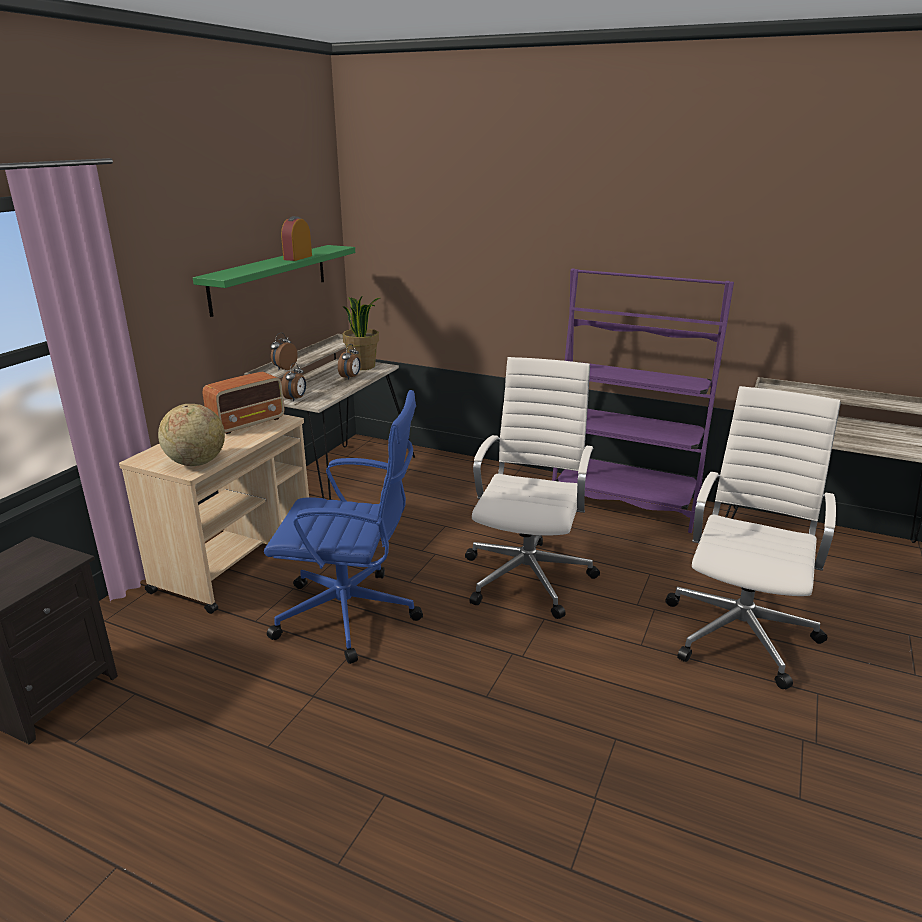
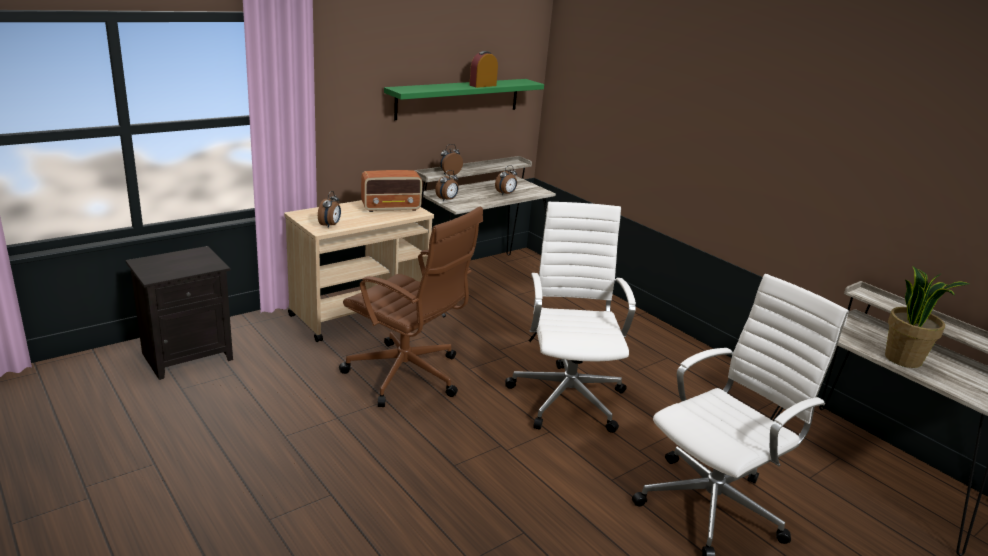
camera: 25 degrees right, 0 degrees up
(196, 462) = (330, 225): globe -> alarm clock
(351, 615) = (407, 376): blue office chair -> brown office chair
(363, 366) = (525, 187): potted plant -> potted plant (903, 359)
(528, 575) = (567, 396): white office chair -> white office chair turned 45 degrees counterclockwise
(624, 502) = (712, 370): purple bookcase -> none

